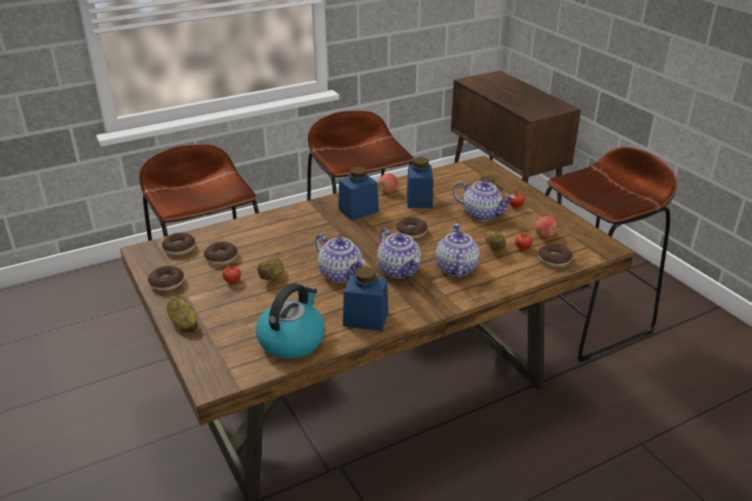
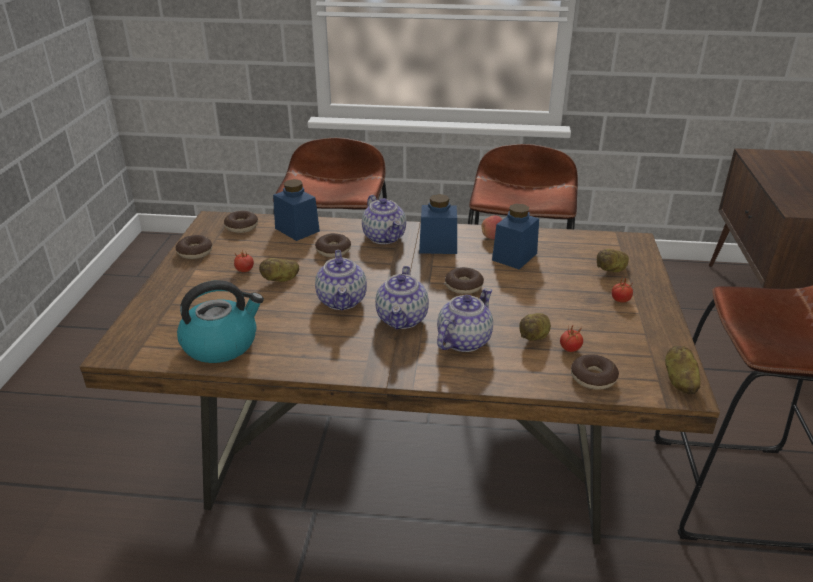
camera: 35 degrees right, 0 degrees up
(183, 324) = (161, 292): potato -> potato (679, 381)
(221, 258) = (262, 247): donut -> donut (333, 250)
(365, 318) = (309, 353): blue jar -> blue jar (297, 230)
(482, 214) = (568, 295): teapot -> teapot (385, 237)
(545, 235) = (616, 346): apple -> none

